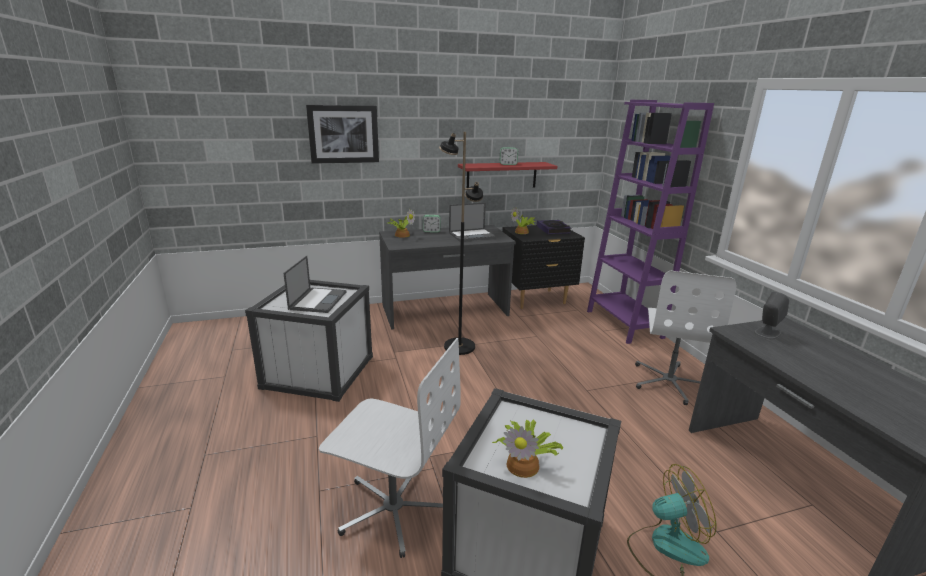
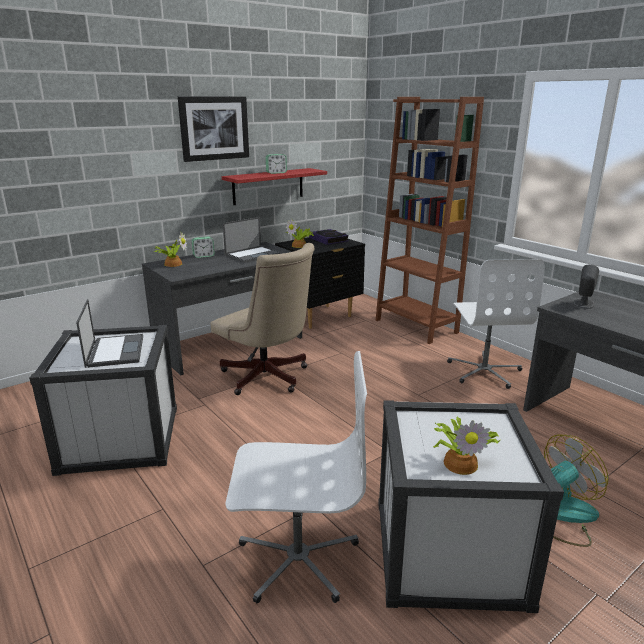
camera: 20 degrees left, 0 degrees up
(343, 134) = (86, 149): picture -> picture (214, 128)
(459, 346) = (268, 378): black floor lamp -> beige office chair
(624, 324) = (416, 326): purple bookcase -> brown bookcase

